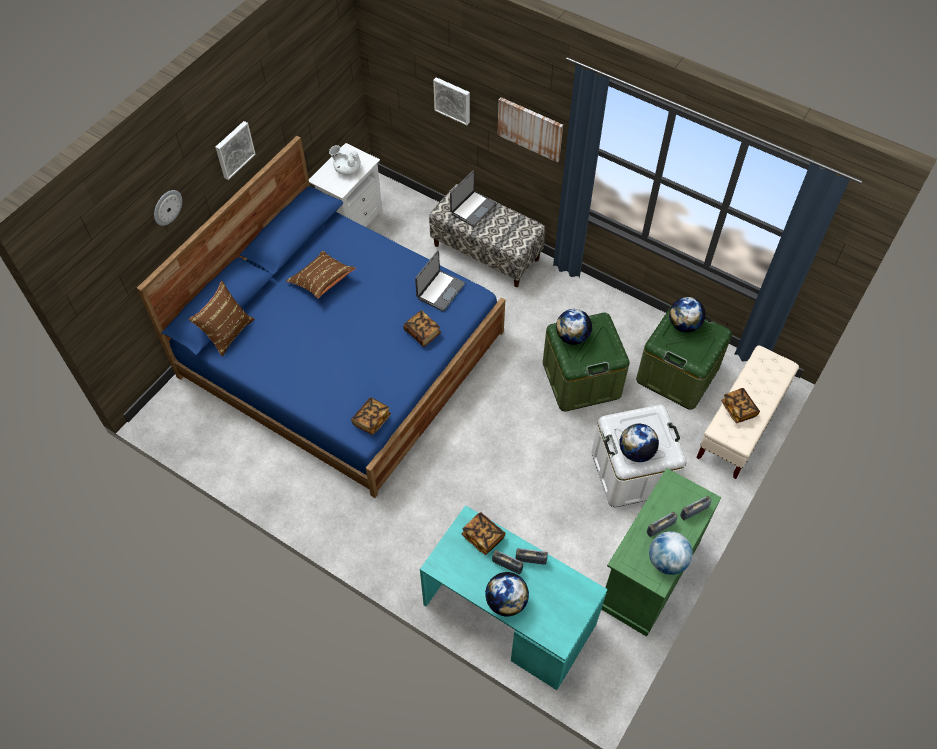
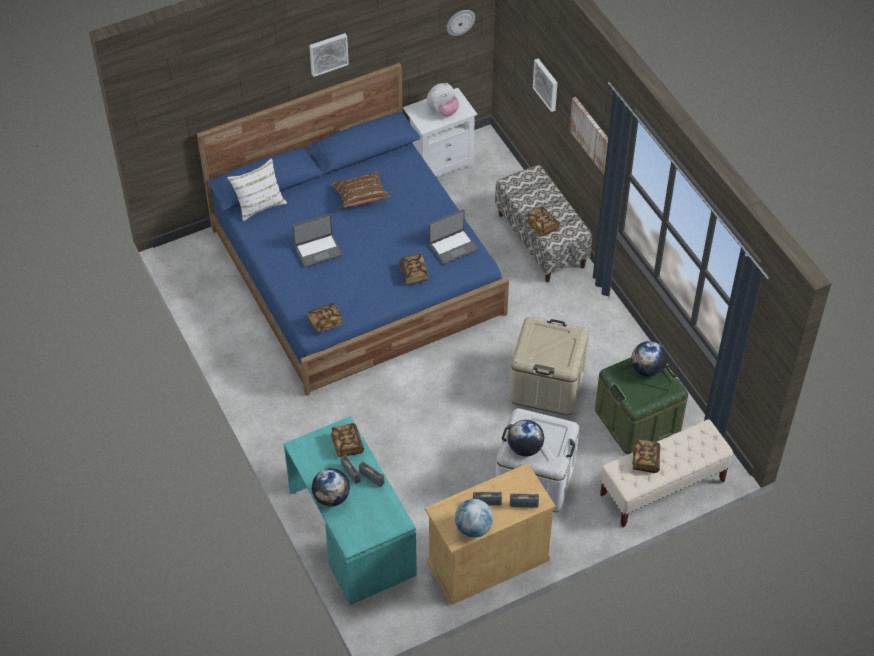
camera: 30 degrees right, 5 degrees down
(167, 207) = (247, 78): wall clock -> wall clock (460, 22)
(227, 332) = (259, 204): brown pillow -> white pillow
(347, 169) = (443, 111): white teapot -> plush toy
(472, 208) = (537, 192): laptop -> laptop (318, 250)
(498, 237) = (542, 226): none -> book
(572, 337) = (540, 334): globe -> none
(581, 379) = (547, 384): green storage box -> beige storage box
(648, 574) = (488, 561): green cabinet -> beige cabinet

